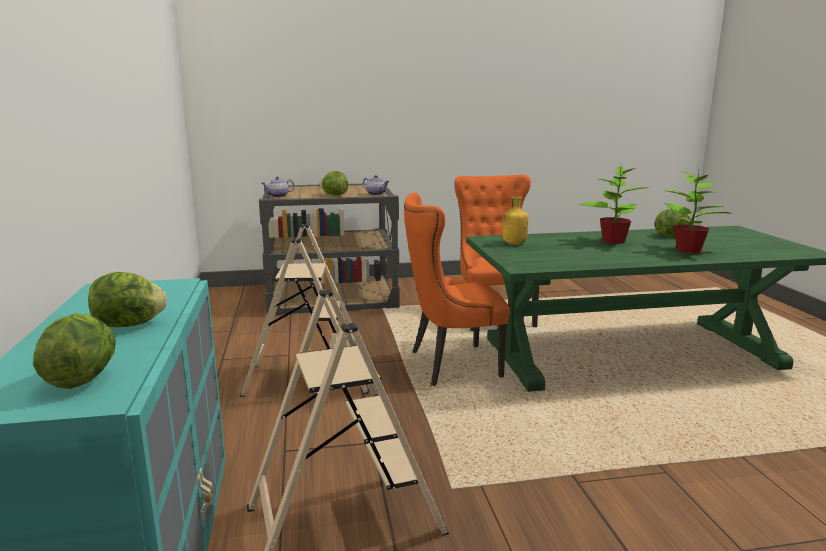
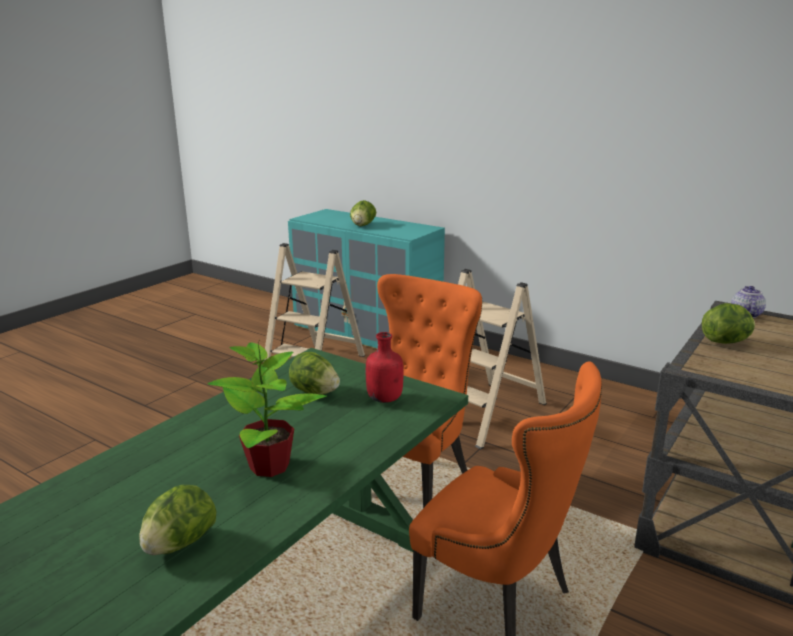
camera: 135 degrees right, 5 degrees up
(82, 379) = (323, 218): lettuce -> lettuce (314, 392)
(376, 194) = (705, 366): teapot -> none
(513, 244) = (385, 399): yellow bottle -> red bottle
(689, 250) = (137, 482): potted plant -> none

